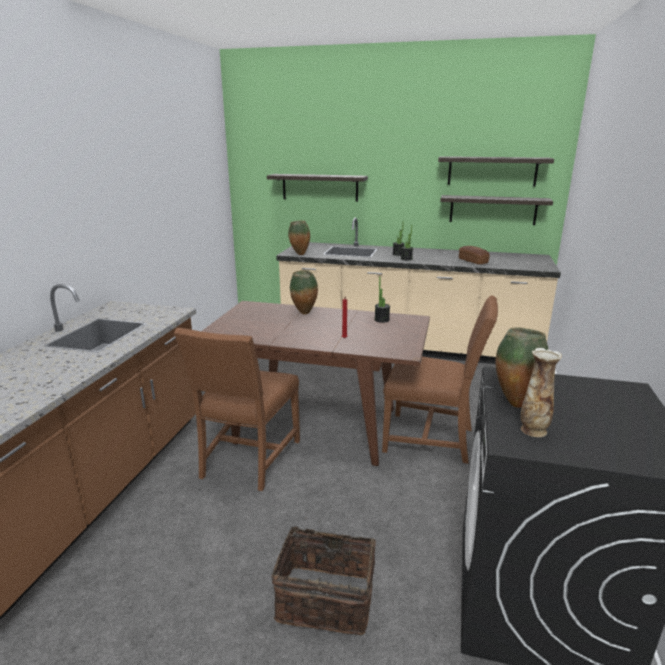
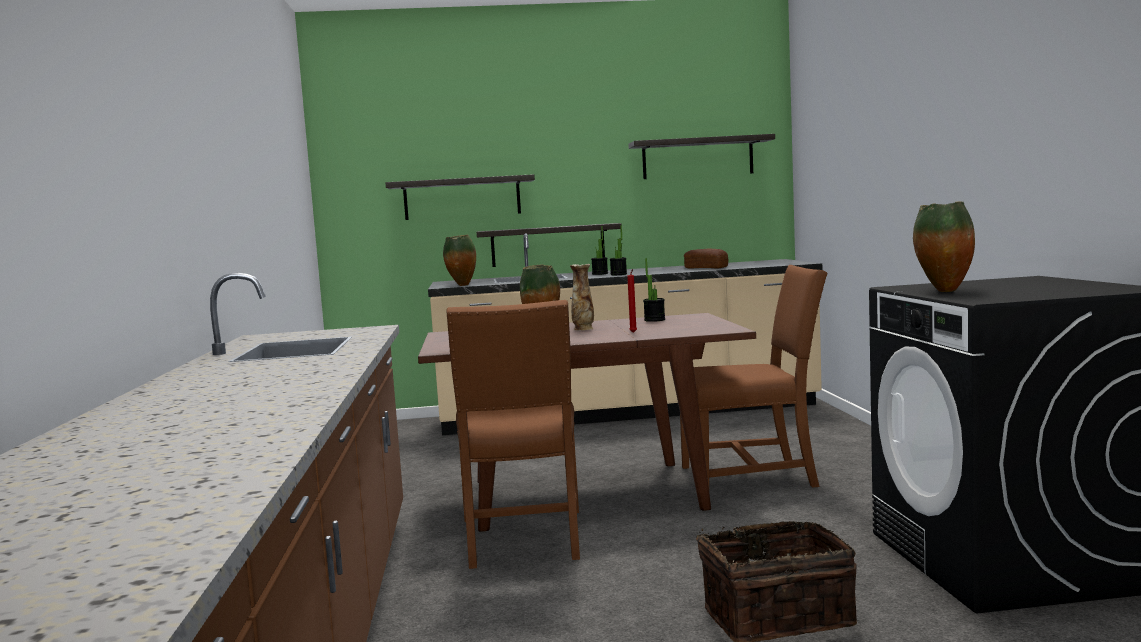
camera: 20 degrees left, 15 degrees down
(493, 210) = (706, 208): shelf -> shelf (548, 245)
(533, 430) = (988, 295): vase -> vase (583, 329)

